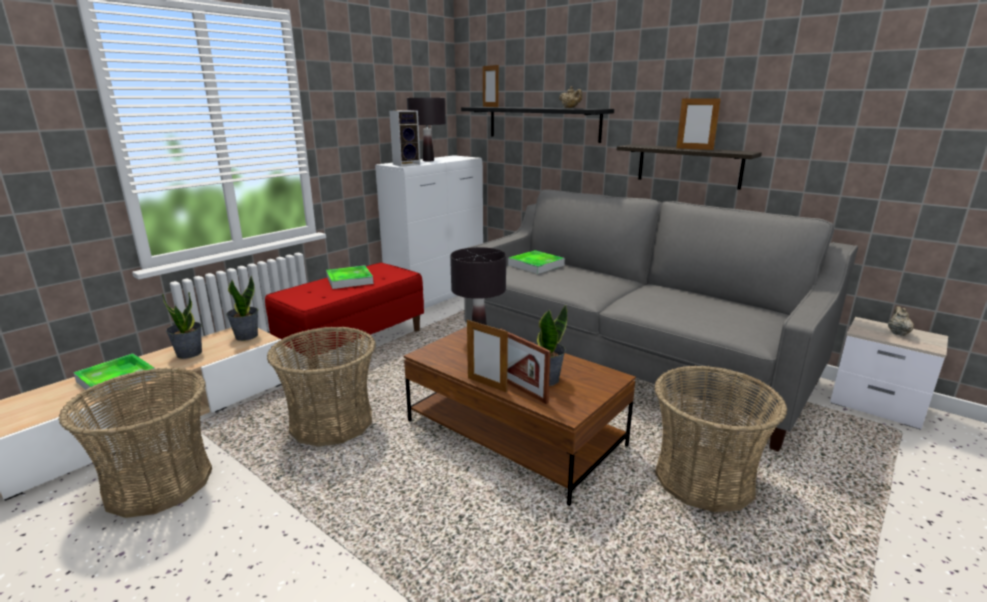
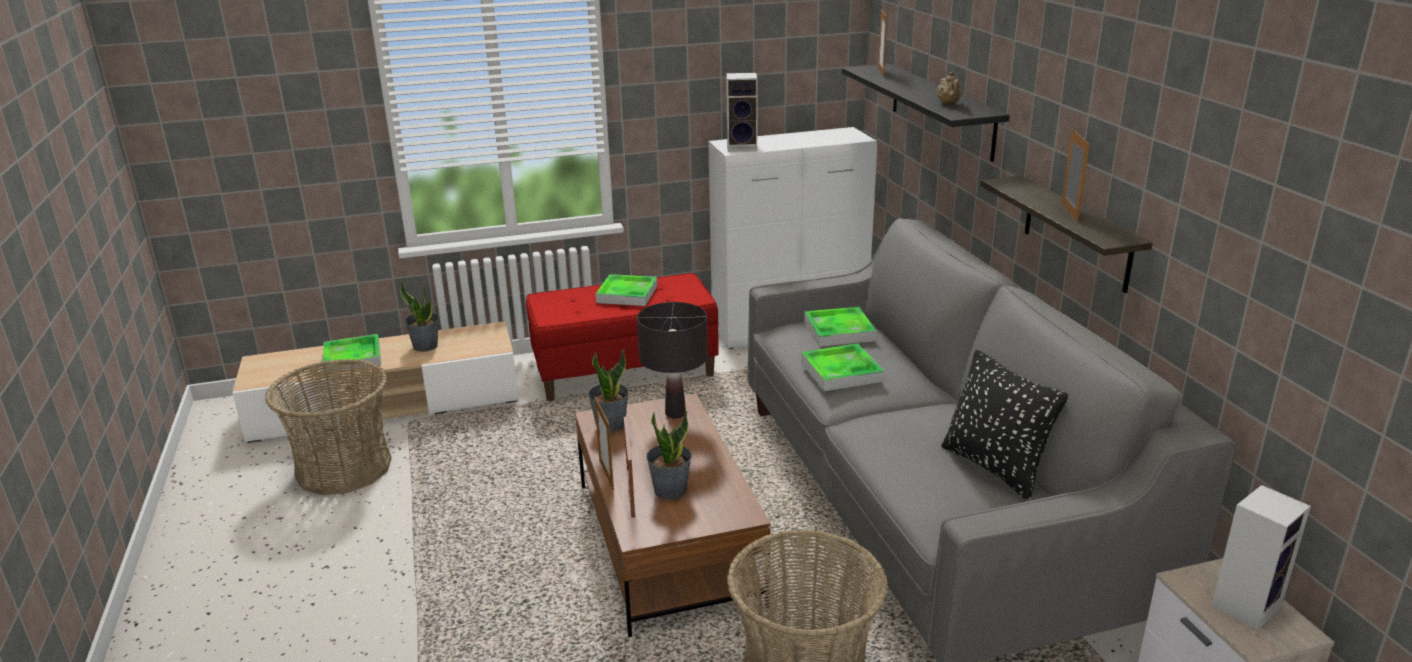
camera: 35 degrees right, 5 degrees up
(246, 336) = (487, 339): potted plant -> potted plant (610, 424)
(331, 423) = (515, 462): basket -> none
(428, 160) = (788, 140): black table lamp -> none
(572, 282) = (841, 372): none -> tray
(694, 149) = (1069, 212): picture frame -> picture frame turned 150 degrees counterclockwise
(726, 303) = (994, 468): none -> black pillow
(897, 333) = (1246, 604): beige teapot -> speaker

